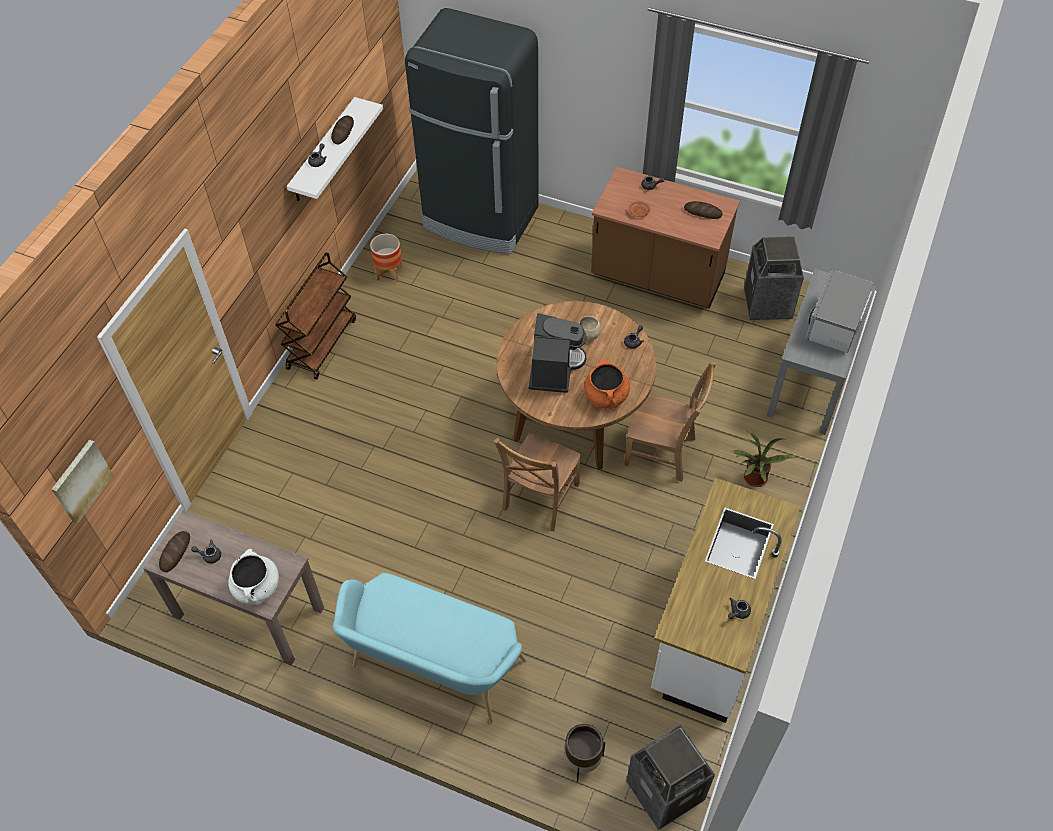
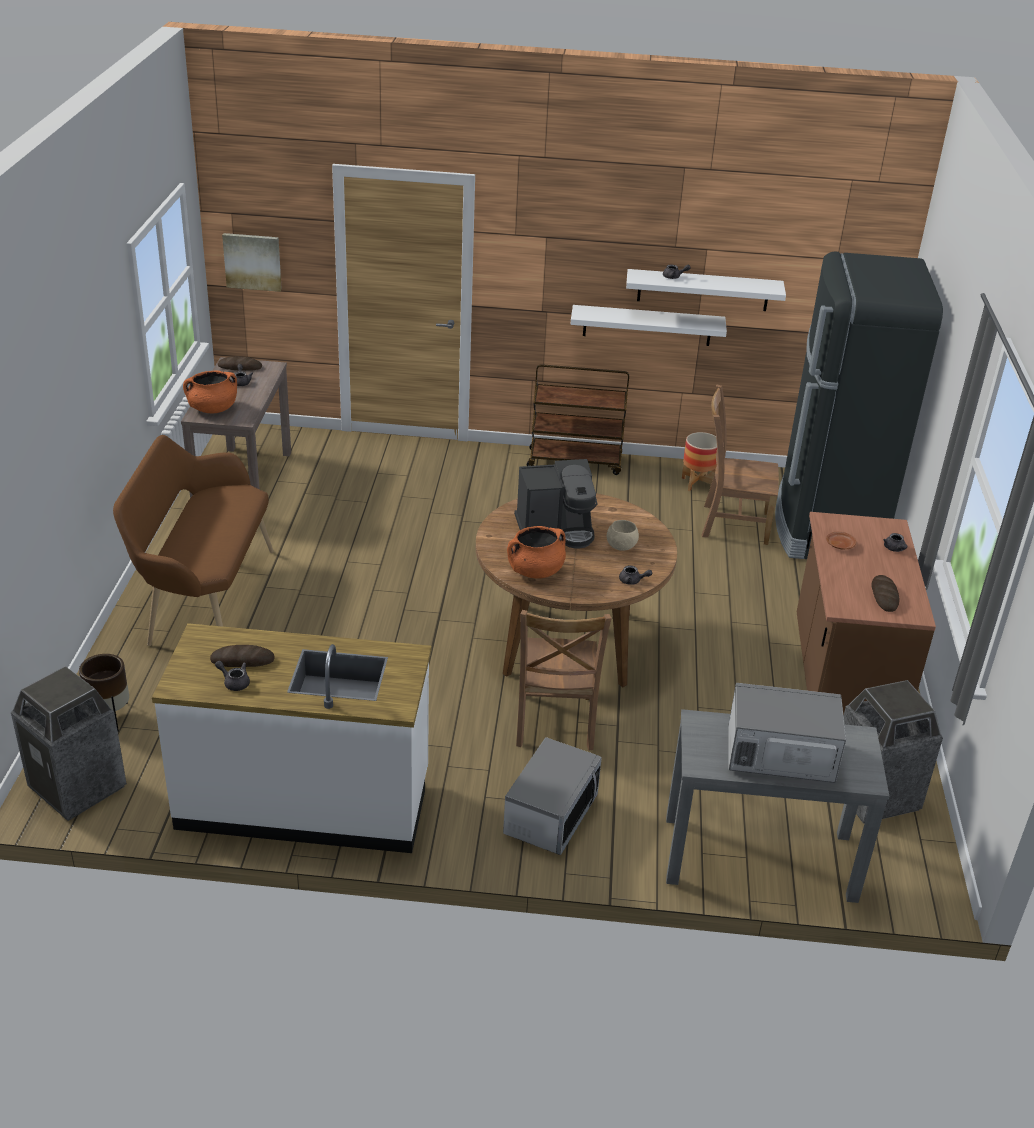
camera: 70 degrees right, 20 degrees down
(257, 588) = (212, 409): white cooking pot -> orange cooking pot
(307, 210) = (647, 325): none -> white shelf
(343, 131) = (726, 282): bread -> bread (242, 660)
(433, 669) = (204, 597): turquoise bench -> brown bench
(539, 499) = (441, 634): brown chair -> brown chair (731, 524)
(754, 480) = (550, 815): potted plant -> microwave

